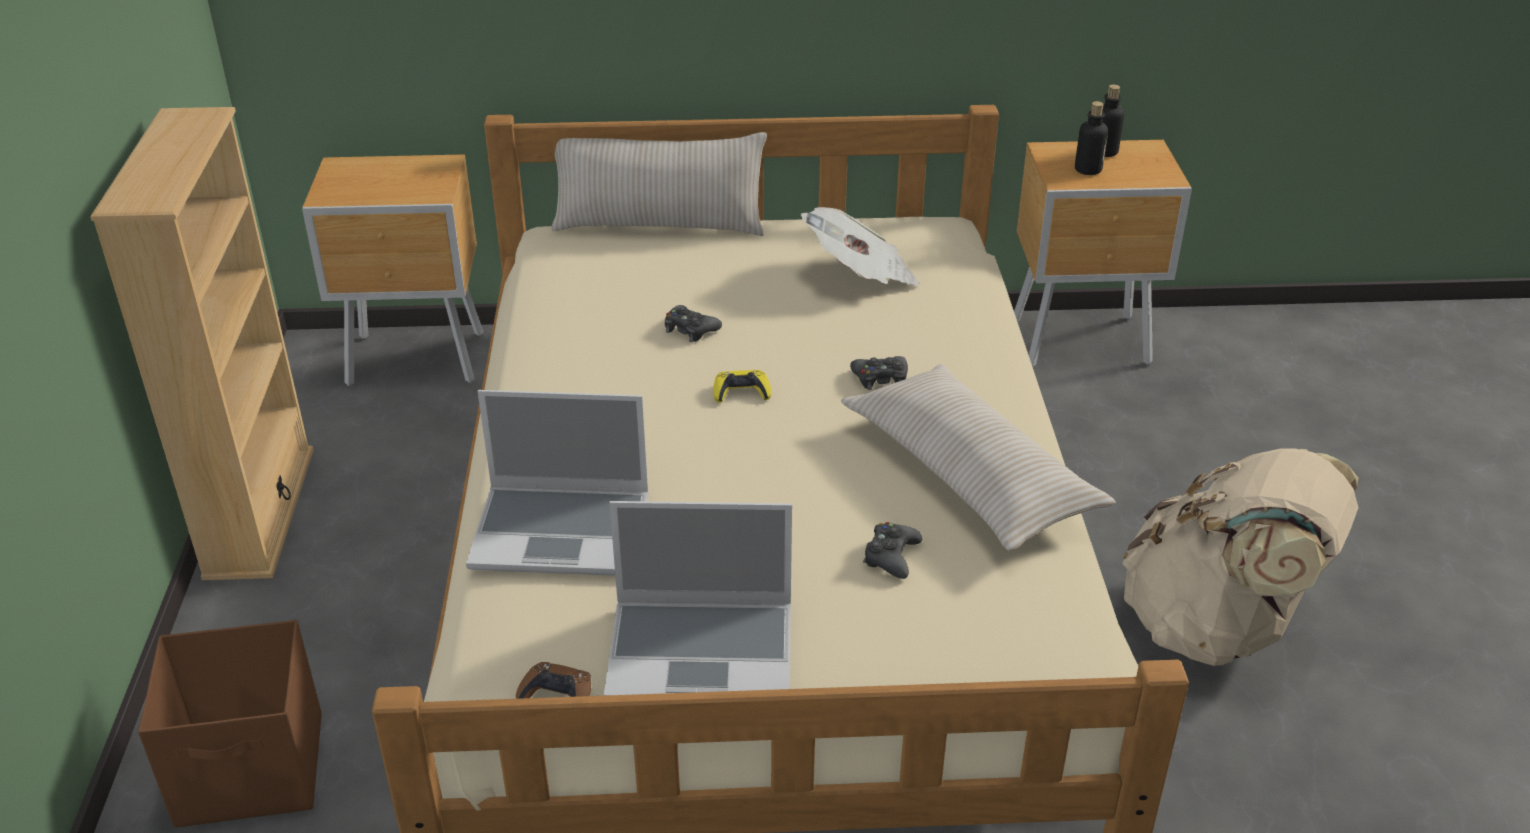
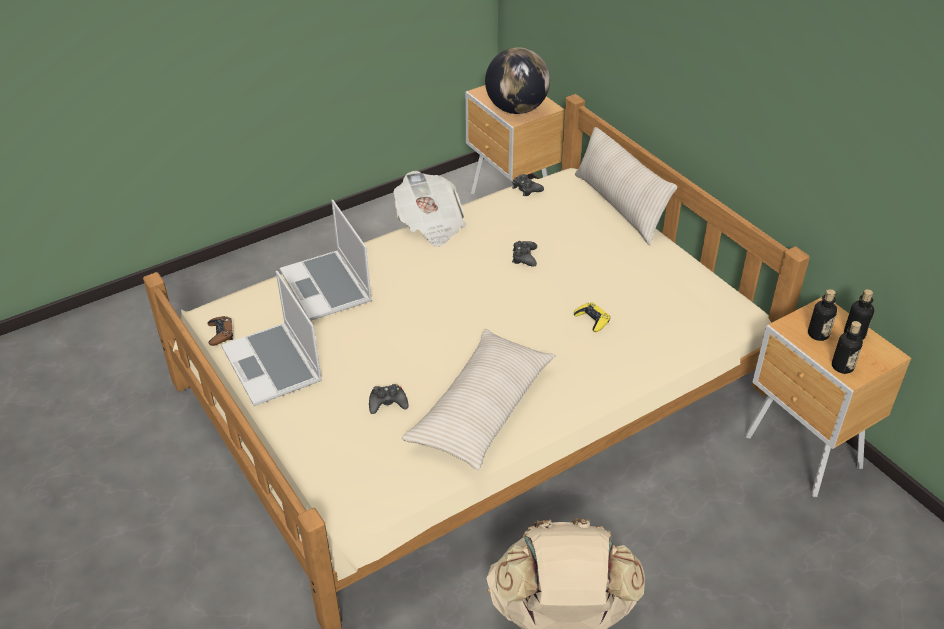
camera: 60 degrees right, 5 degrees up
(253, 771) = (217, 298): brown storage box -> none
(260, 512) = (364, 217): beige bookcase -> none
(412, 186) = (517, 109): none -> globe
(741, 392) = (484, 297): yellow game controller -> yellow game controller (592, 320)
(861, 275) = (642, 296): newspaper -> newspaper (430, 224)
(880, 378) = (543, 342): black game controller -> black game controller (526, 189)
(1150, 177) = (842, 366): none -> bottle

